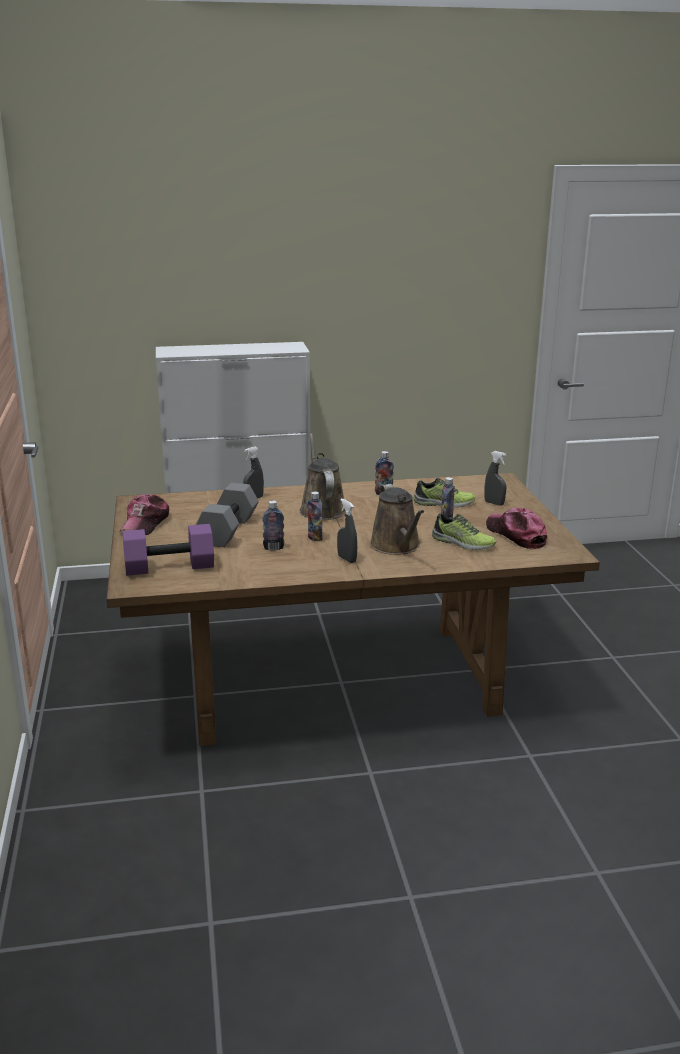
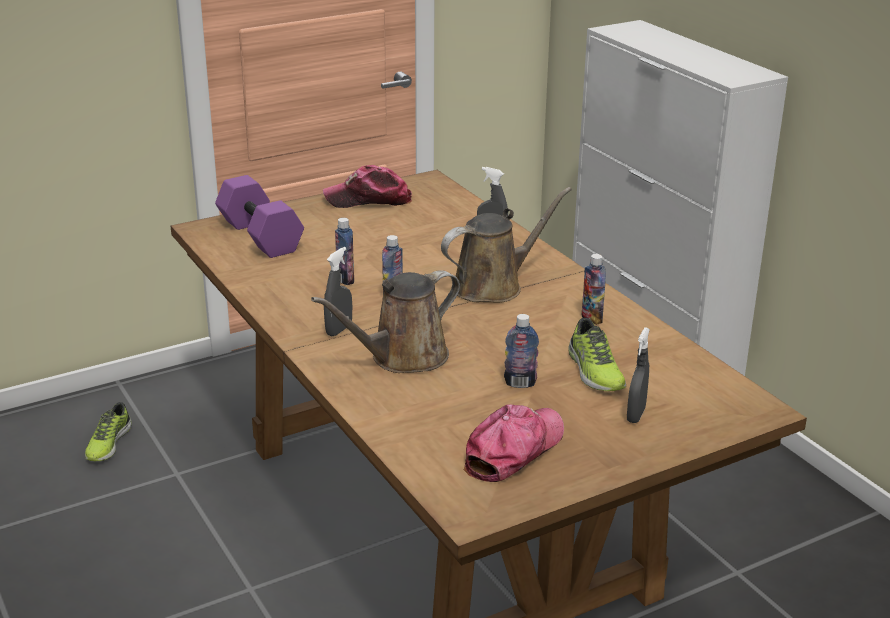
camera: 70 degrees right, 5 degrees up
(227, 530) = (381, 244): grey dumbbell -> none
(462, 543) = (448, 406): shoe -> shoe (108, 443)

